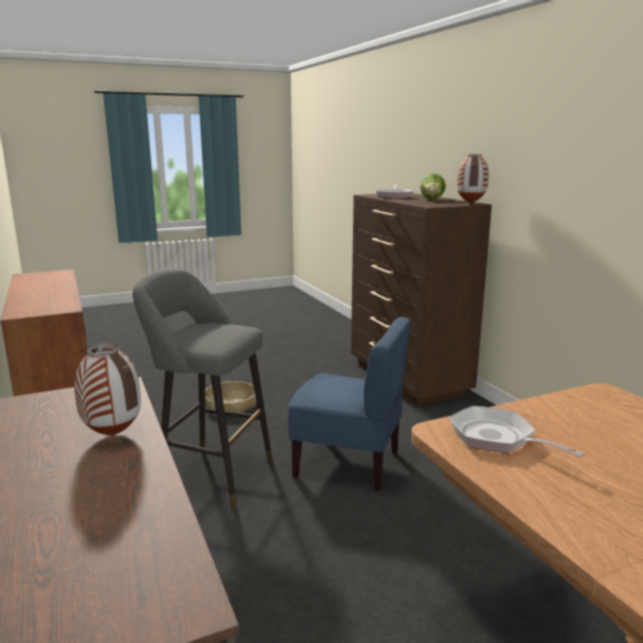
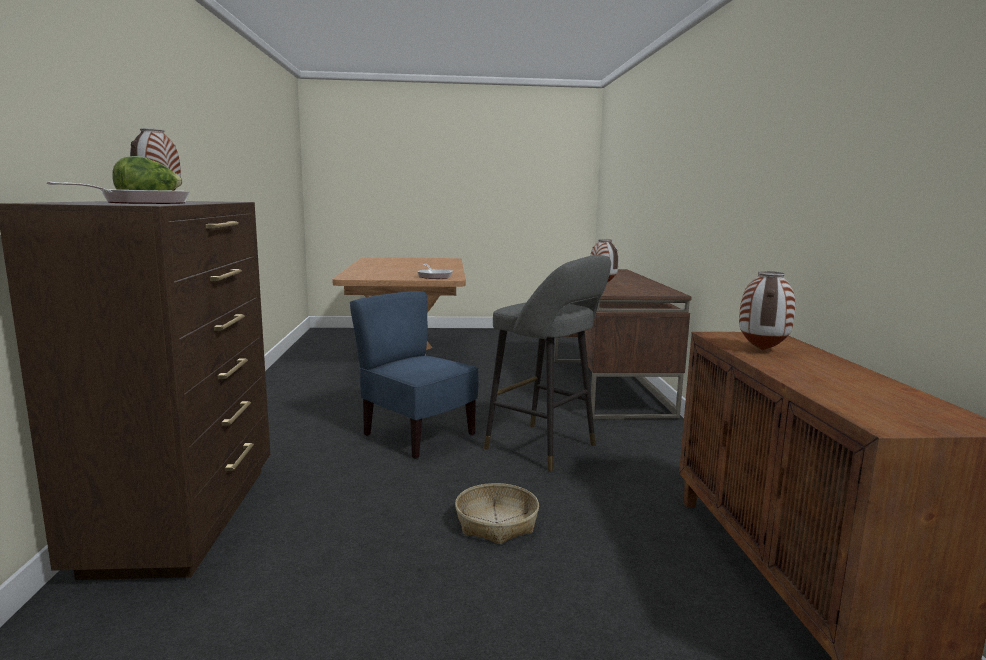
camera: 160 degrees left, 5 degrees down
(53, 299) = (761, 350): none -> vase

